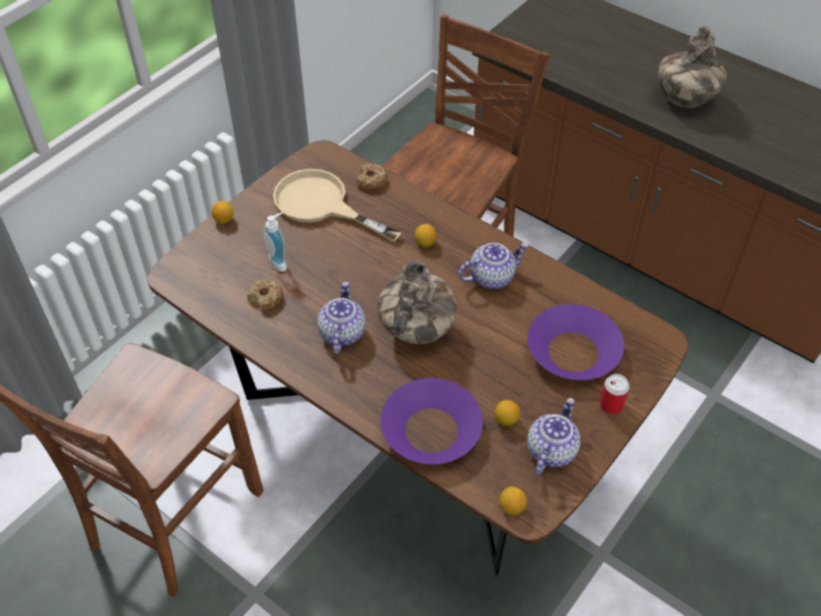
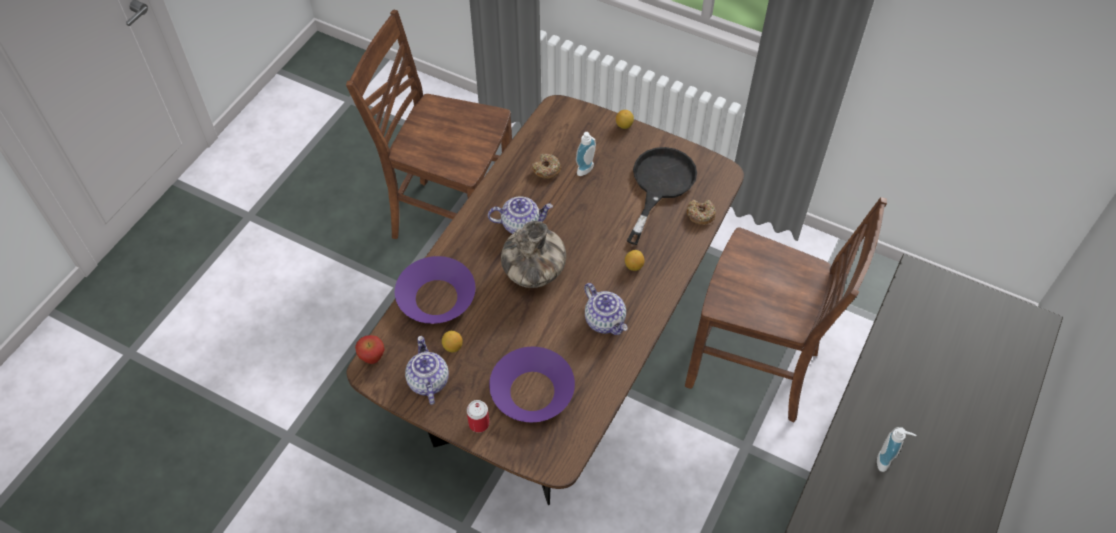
camera: 80 degrees right, 5 degrees up
(321, 205) = (659, 185): beige frying pan -> black frying pan
(511, 507) = (372, 358): lemon -> apple
(550, 450) = (427, 381): teapot -> teapot turned 120 degrees counterclockwise
(684, 100) = (887, 460): vase -> soap dispenser

